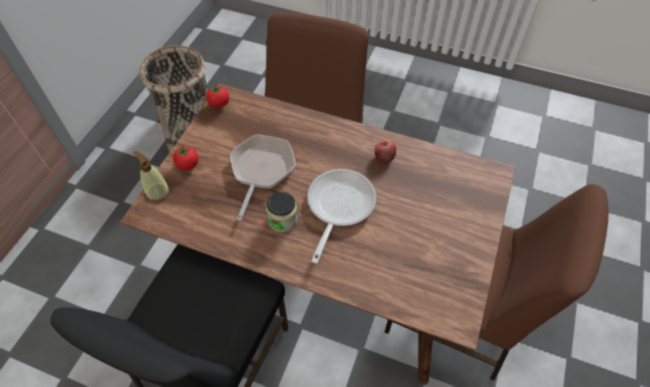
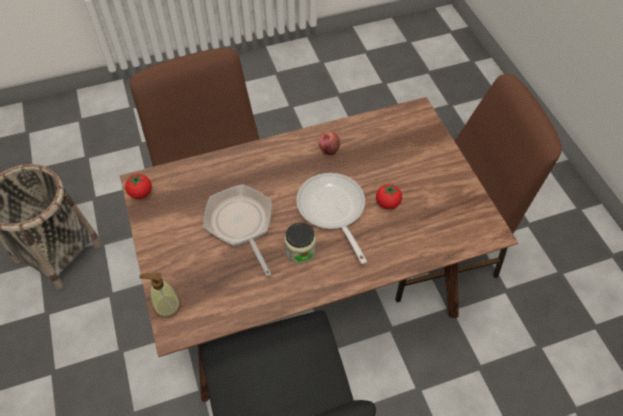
camera: 40 degrees left, 0 degrees up
(188, 165) = (169, 264): tomato -> tomato (387, 203)

